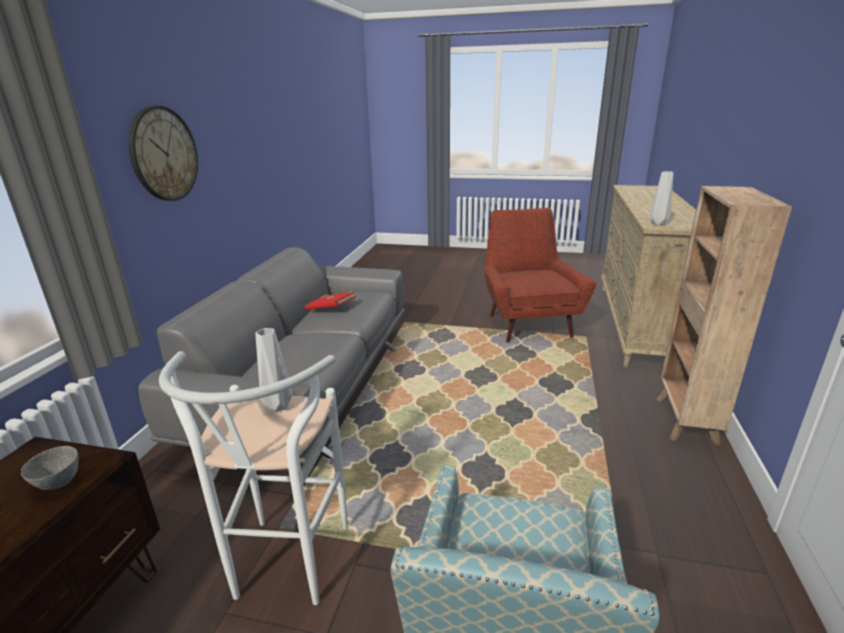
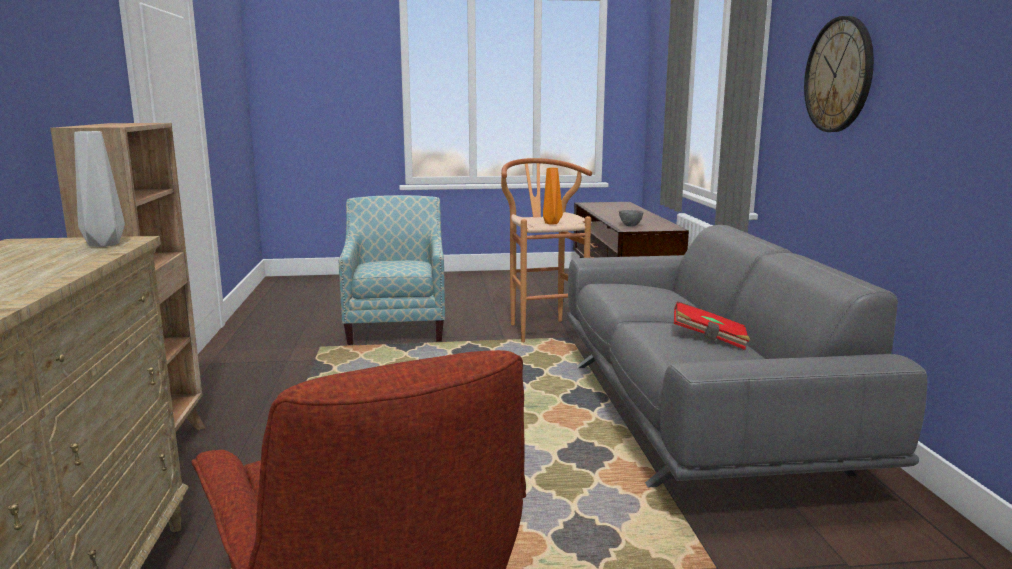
camera: 160 degrees right, 10 degrees down
(276, 407) = (552, 223): grey vase -> orange vase
(286, 570) = (542, 328): white stool -> brown stool

